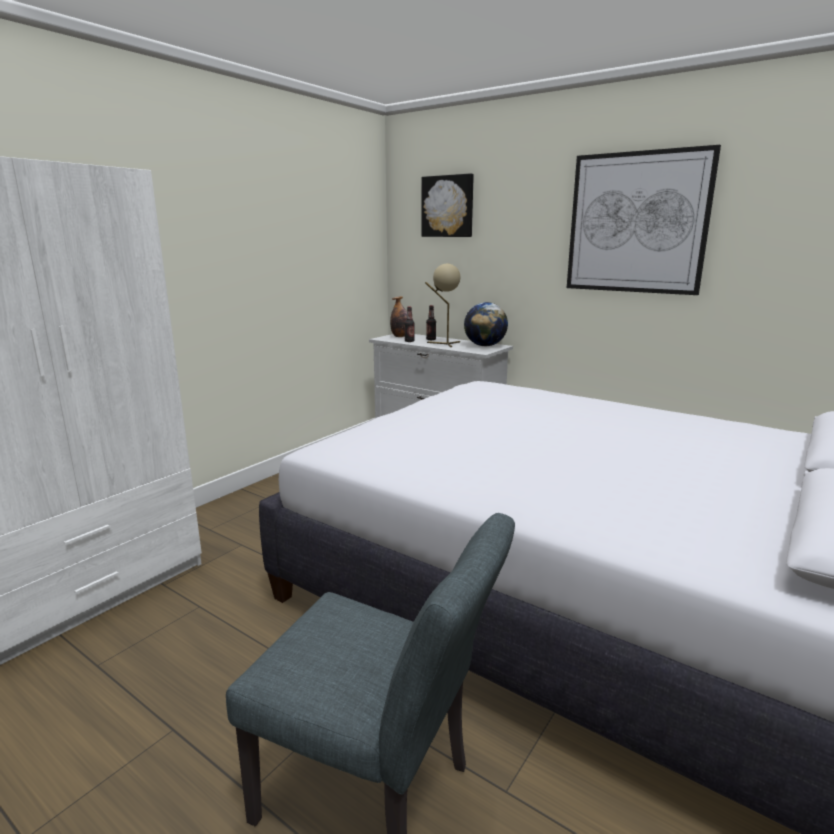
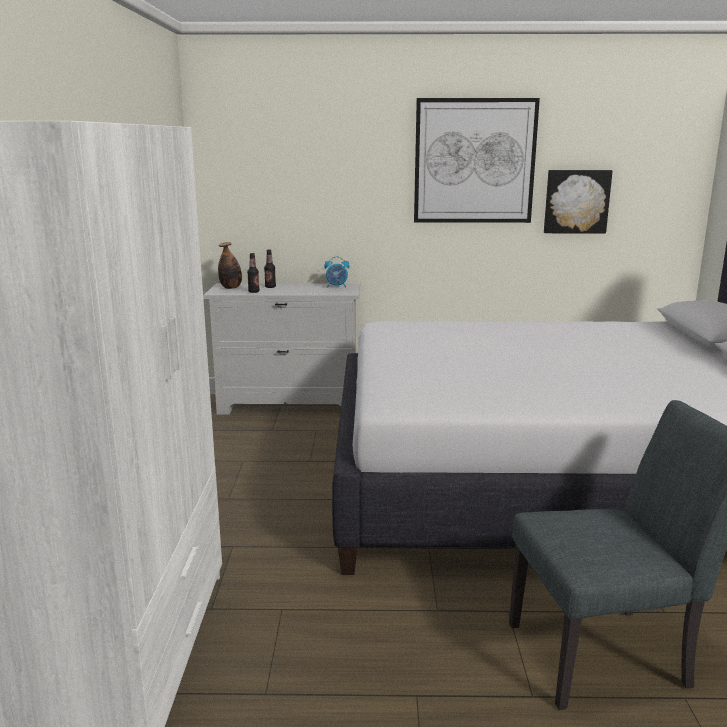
camera: 35 degrees left, 0 degrees up
(444, 344) = (295, 290): beige table lamp -> none
(448, 206) = (272, 141): picture -> picture (576, 201)
(485, 346) = (337, 286): globe -> alarm clock

